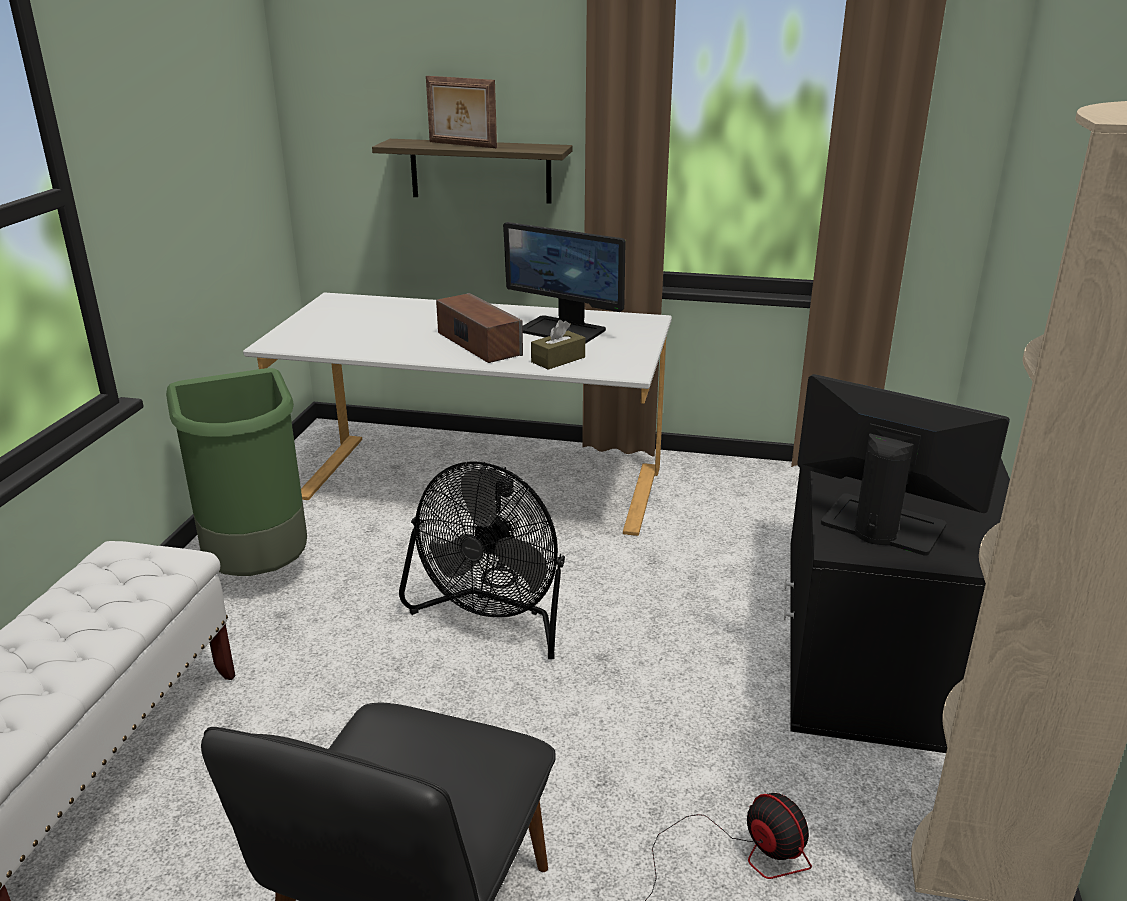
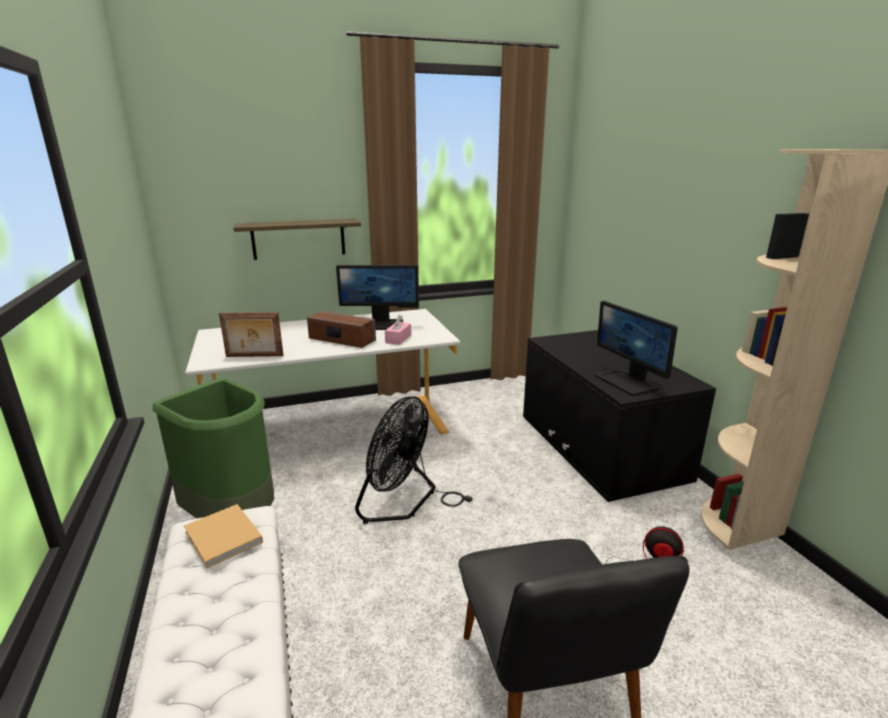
camera: 30 degrees left, 5 degrees down
(127, 574) = (224, 538): none -> beige book
(461, 145) = (291, 222): picture frame -> picture frame (254, 356)
(491, 615) = (411, 498): black fan -> black fan turned 120 degrees clockwise
(558, 360) = (398, 339): brown tissue box -> pink tissue box
(881, 525) = (627, 382): monitor -> monitor turned 120 degrees counterclockwise

